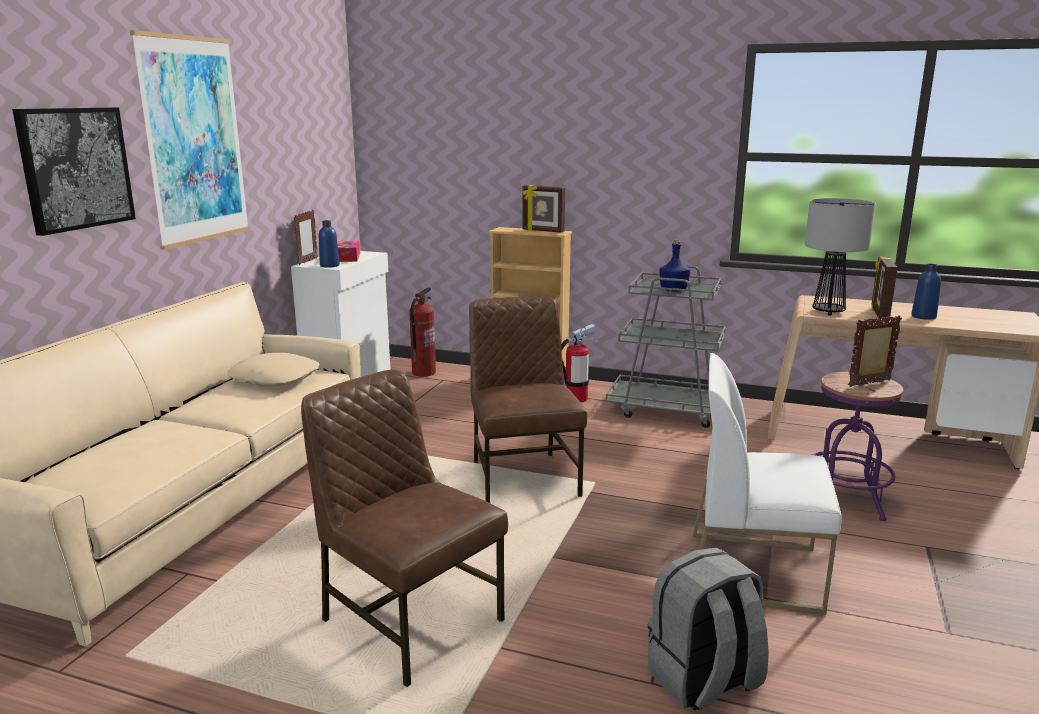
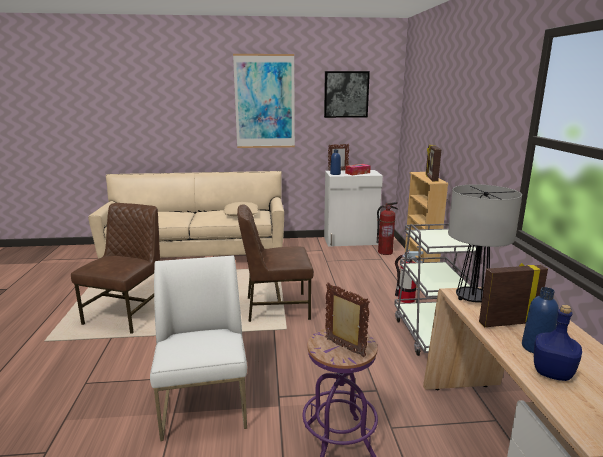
camera: 65 degrees right, 0 degrees up
(76, 168) = (198, 109): picture -> picture (346, 94)
(523, 477) = (276, 307): brown chair -> brown chair turned 150 degrees counterclockwise
(673, 290) = (432, 240): blue bottle -> blue bottle (551, 372)
(703, 681) = (86, 399): grey backpack -> none

